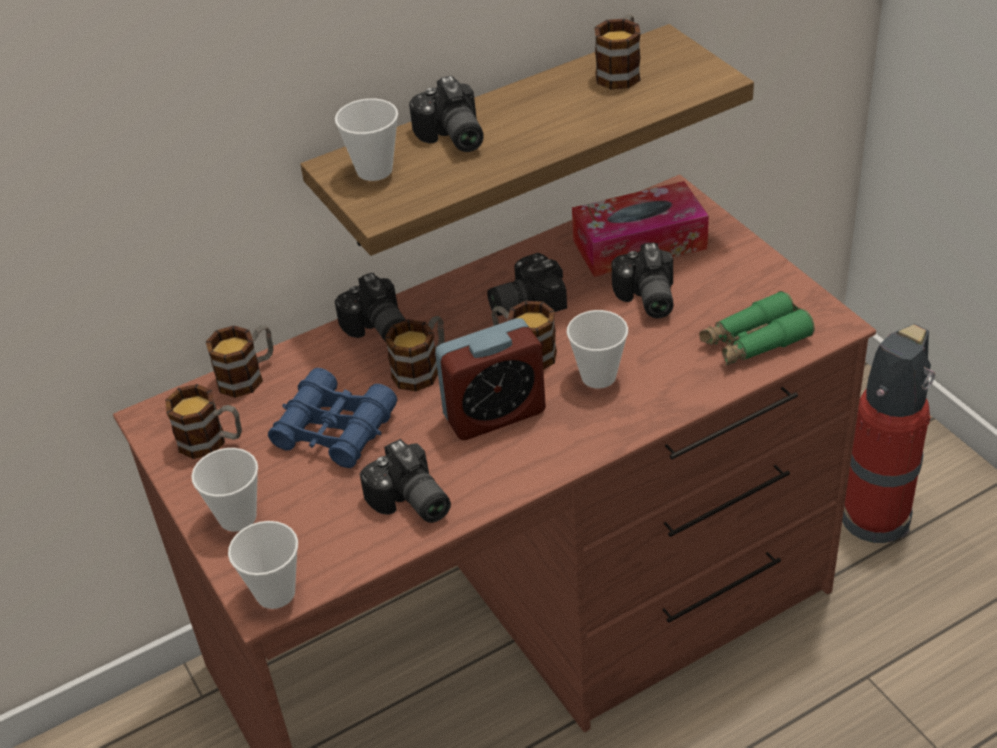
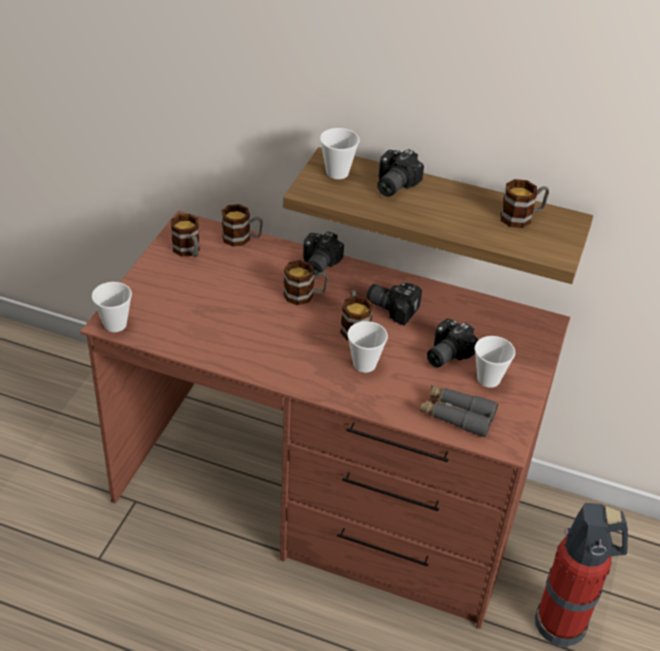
camera: 45 degrees right, 0 degrees up
(237, 517) = (149, 286): cup -> cup (488, 379)
(335, 430) = (234, 287): blue binoculars -> none
(409, 503) = (209, 339): camera -> none
(494, 414) = (298, 338): alarm clock -> none
(639, 244) = (488, 329): tissue box -> none
(754, 341) = (456, 415): green binoculars -> grey binoculars

